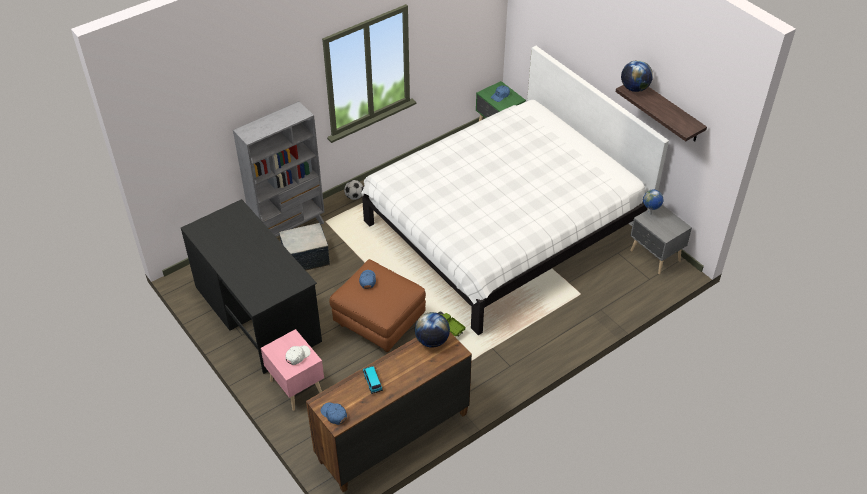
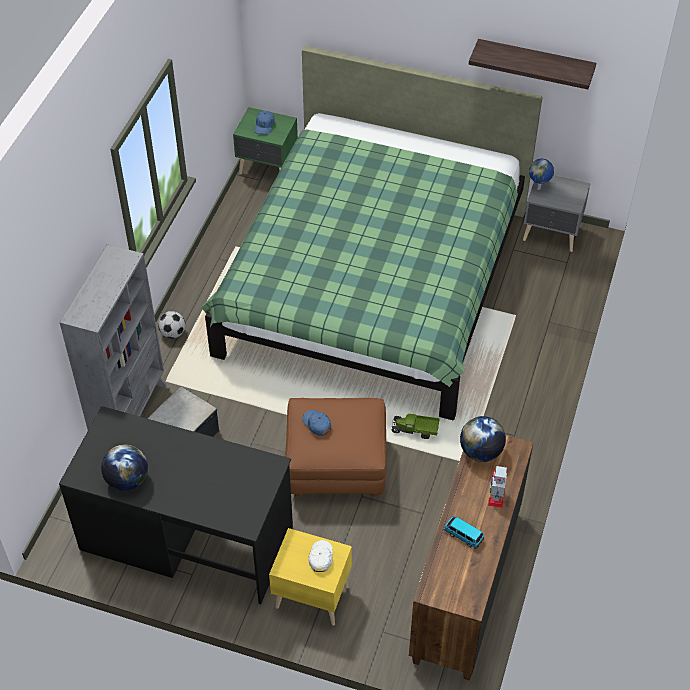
camera: 35 degrees left, 5 degrees up
(296, 386) = (311, 595): pink nightstand -> yellow nightstand
(334, 414) = (458, 597): blue cap -> none
(415, 372) = (496, 496): none -> toy robot
(503, 227) = (373, 282): white bed -> green bed
(634, 88) = (487, 51): globe -> globe (127, 480)

